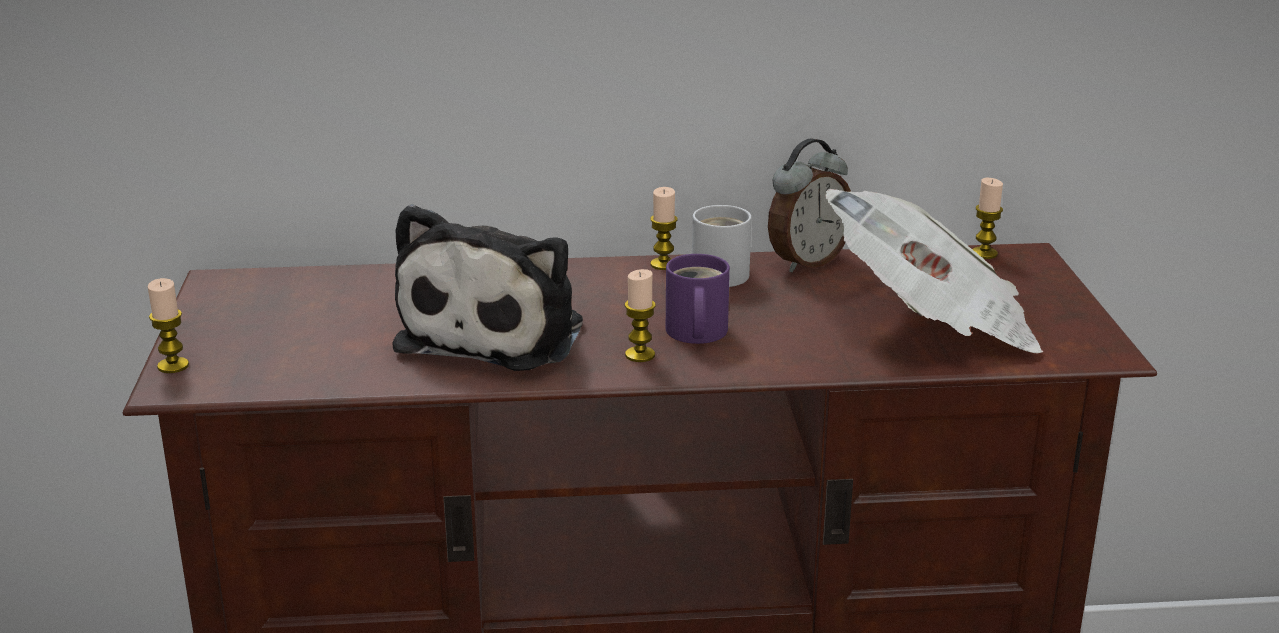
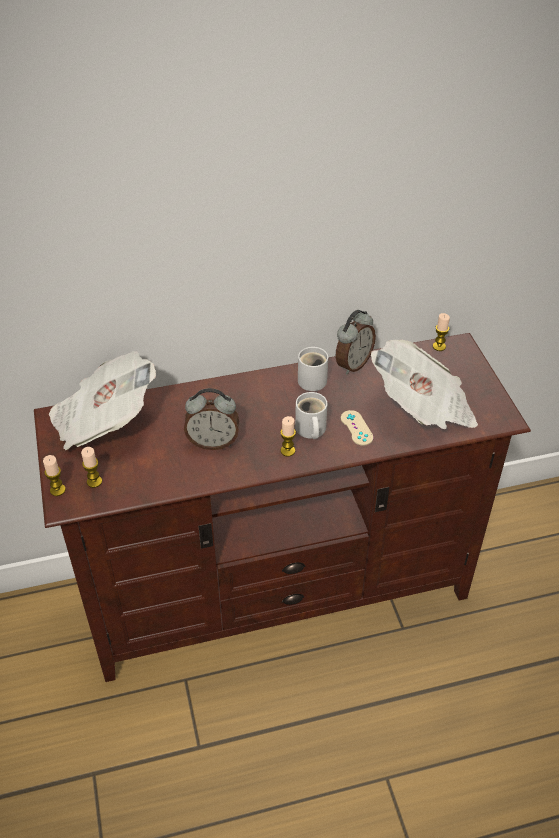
camera: 10 degrees left, 20 degrees up
(305, 291) = (103, 420): none -> newspaper
(498, 333) = (213, 442): plush toy -> alarm clock
(663, 264) = (281, 375): candle -> candle (94, 481)
(694, 333) = (310, 430): purple mug -> white mug
(789, 338) = (356, 428): none -> beige game controller

